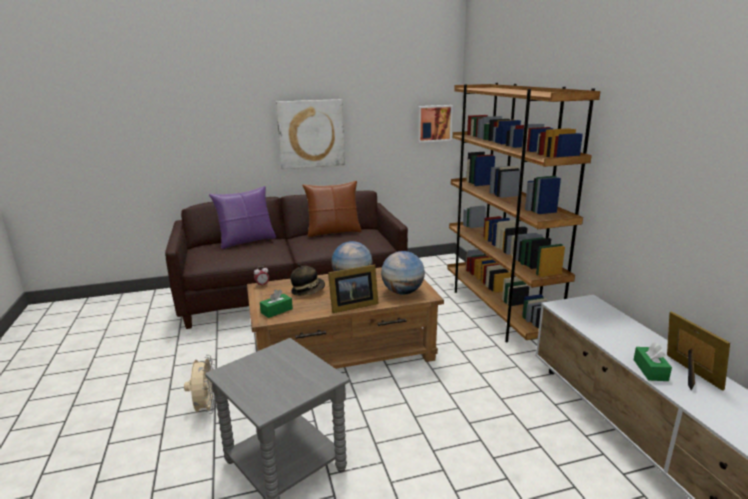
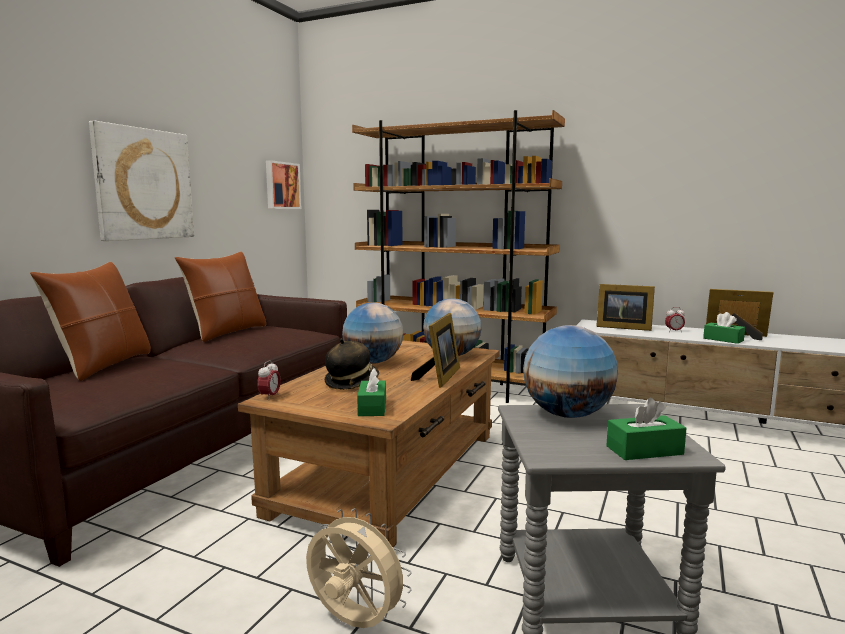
camera: 50 degrees left, 10 degrees down
(246, 241) = (103, 365): purple pillow -> brown pillow
(257, 396) = (644, 450): none -> green tissue box
(293, 360) = (567, 415): none -> globe
(597, 316) = (622, 327): none -> picture frame
(633, 341) = (674, 331): none -> alarm clock

